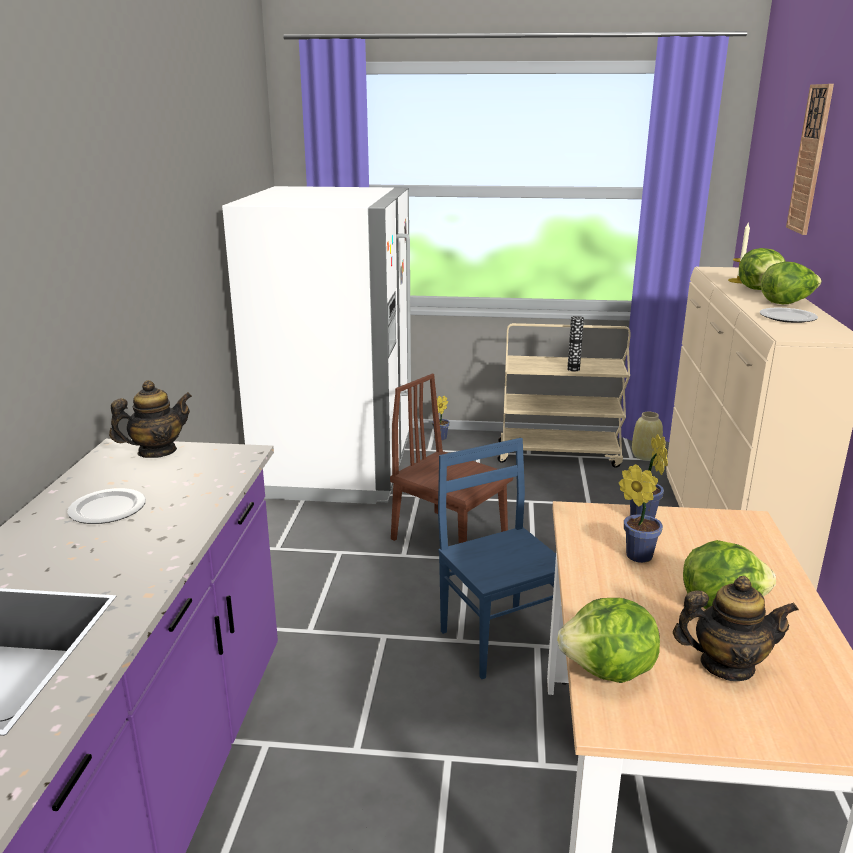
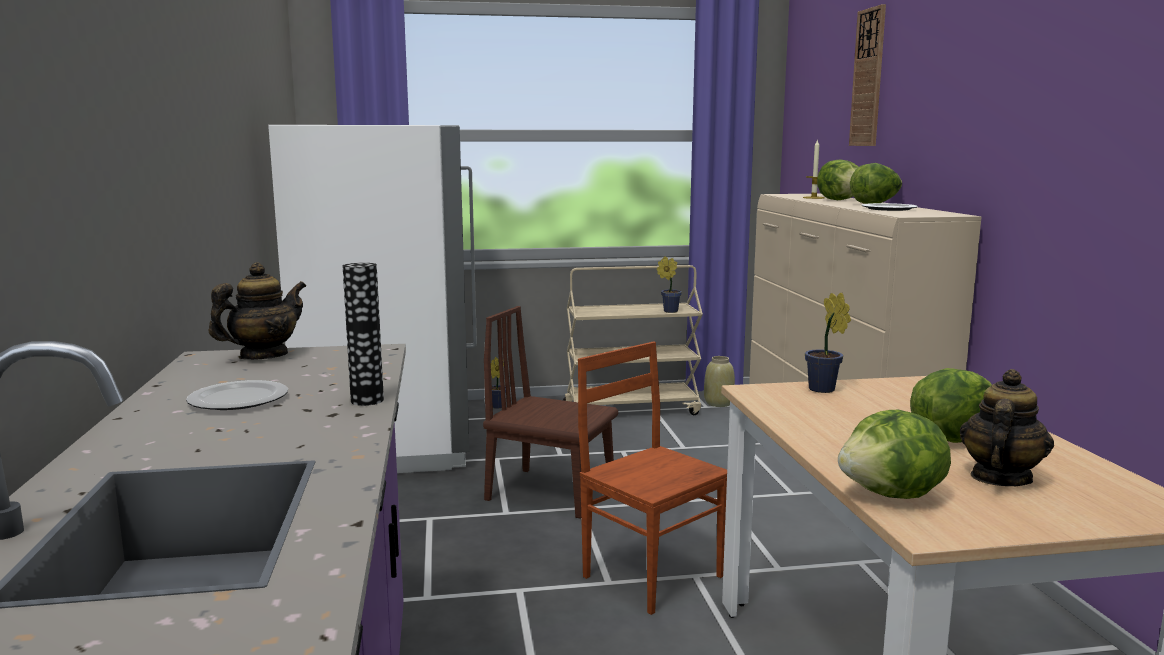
camera: 15 degrees left, 10 degrees down
(500, 639) = (652, 575): blue chair -> brown chair
(573, 369) = (643, 312): vase -> vase (367, 400)
(635, 555) = (839, 413): potted plant -> potted plant (668, 311)
(726, 665) = (999, 478): teapot -> teapot turned 45 degrees counterclockwise

